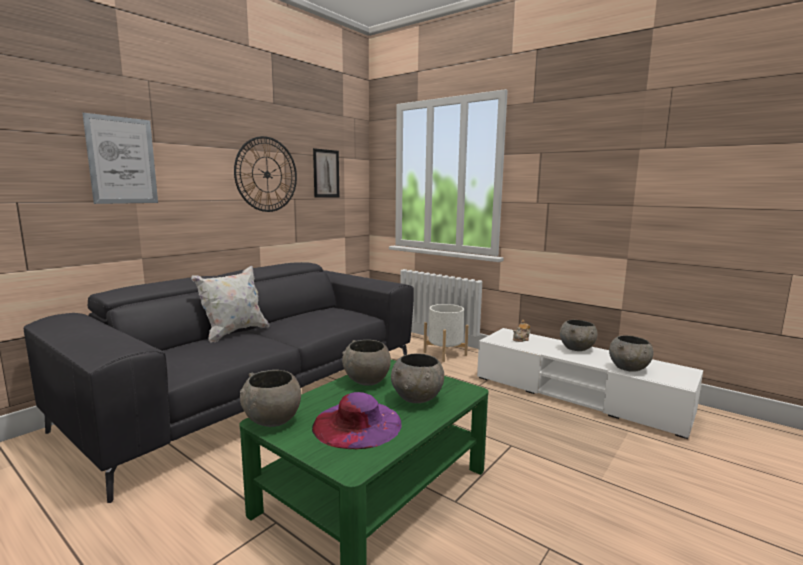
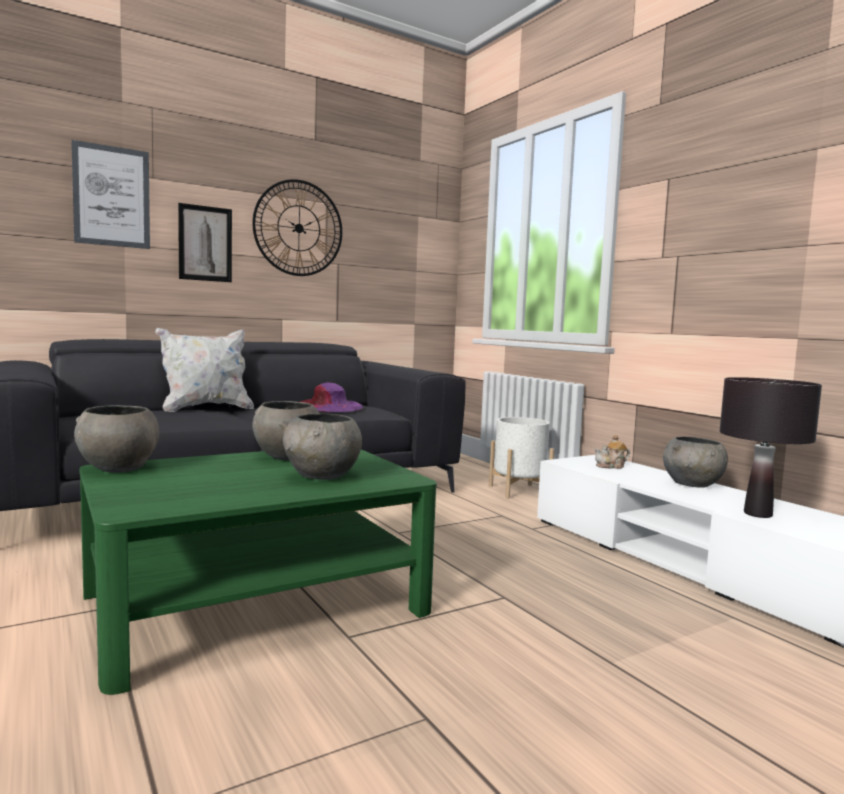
camera: 20 degrees right, 5 degrees down
(326, 173) = (388, 234): picture -> picture (205, 243)
(357, 424) = (206, 483): purple hat -> purple hat (329, 407)
(629, 368) = (758, 514): grey bowl -> black table lamp

